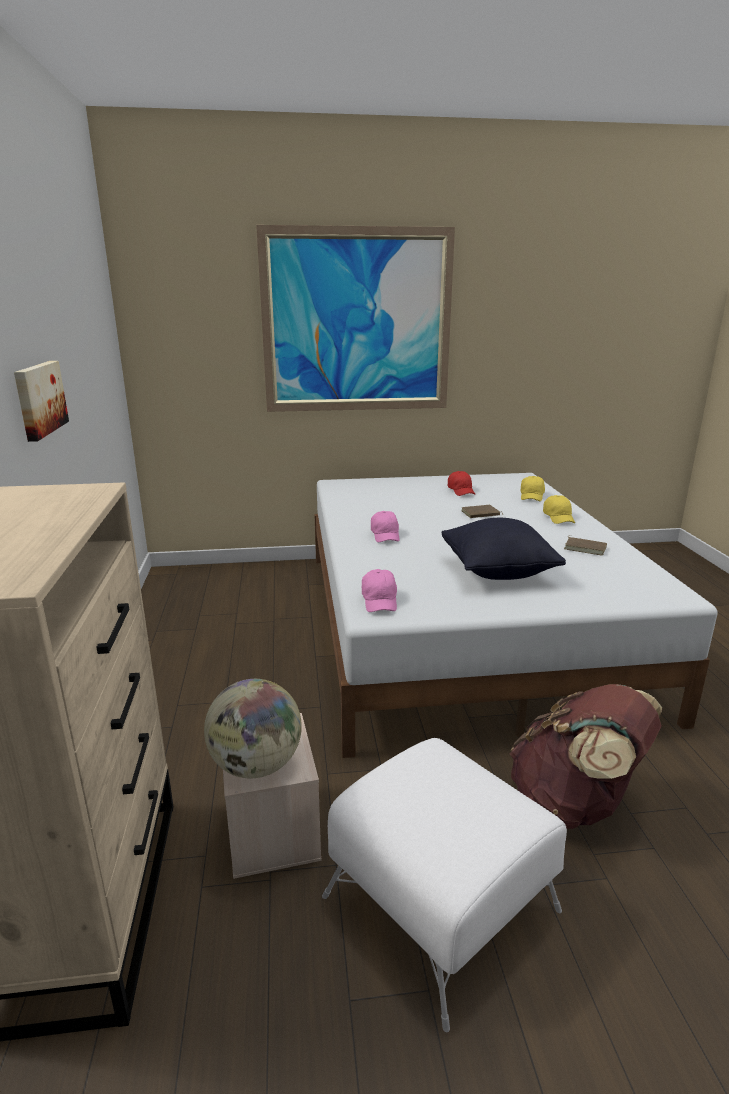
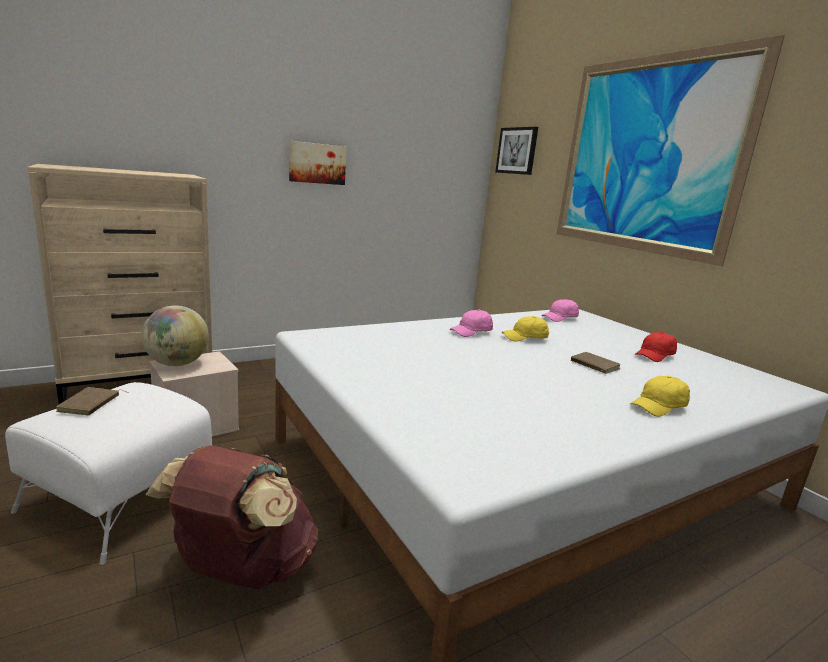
camera: 65 degrees right, 5 degrees down
(170, 320) = (517, 151): none -> picture
(380, 600) = (331, 336): pink cap -> pink cap (560, 318)
(497, 572) = (434, 374): black pillow -> none
(532, 496) = (715, 391): yellow cap -> yellow cap (525, 338)
(585, 548) = (568, 421): brown book -> brown book (90, 404)

